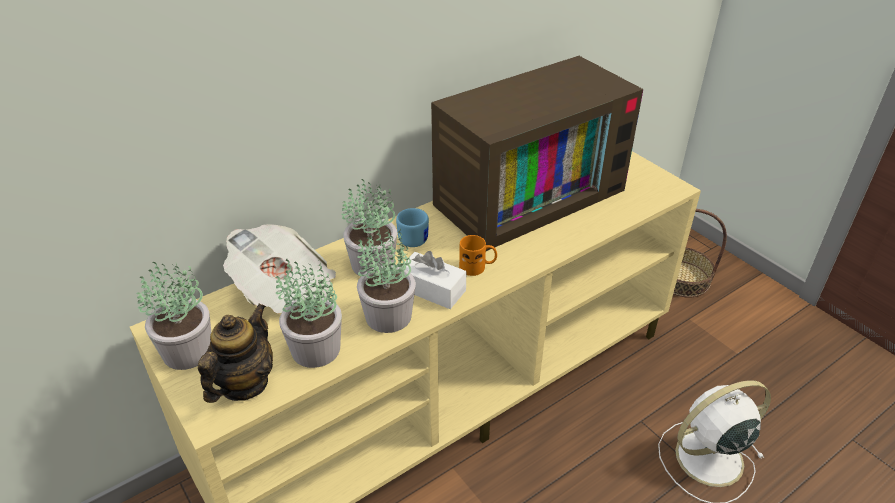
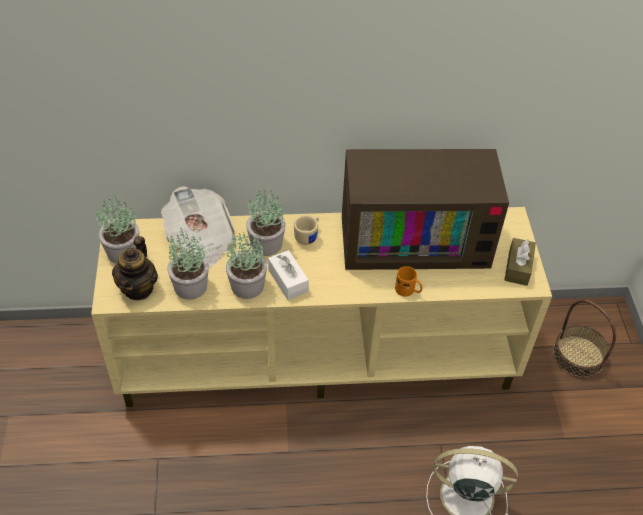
camera: 30 degrees right, 10 degrees up
(244, 384) = (138, 288): teapot -> teapot turned 135 degrees clockwise
(414, 237) = (308, 236): blue mug -> beige mug
(477, 267) = (330, 279): orange mug -> orange mug (408, 290)
(646, 180) = (518, 267): none -> brown tissue box

